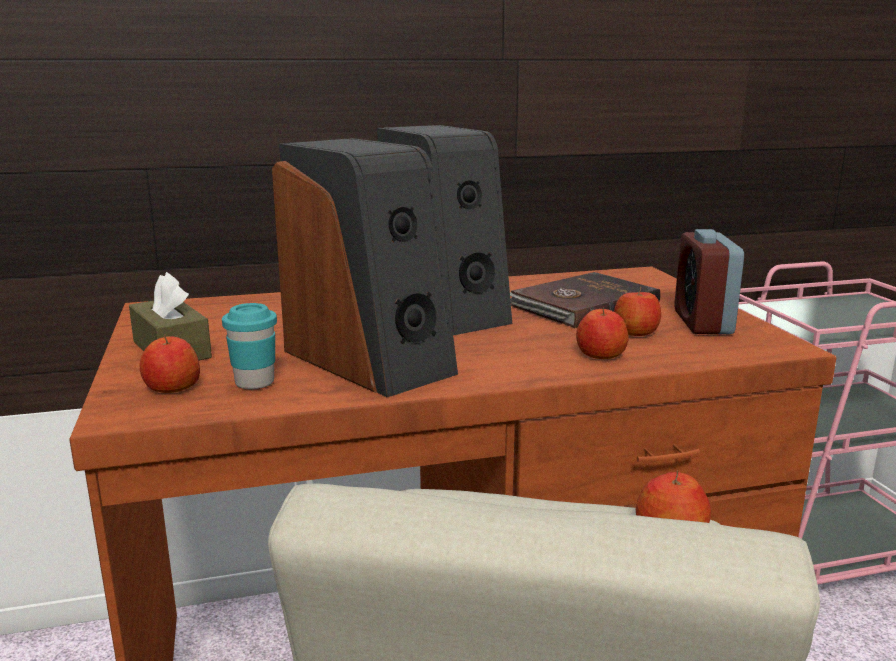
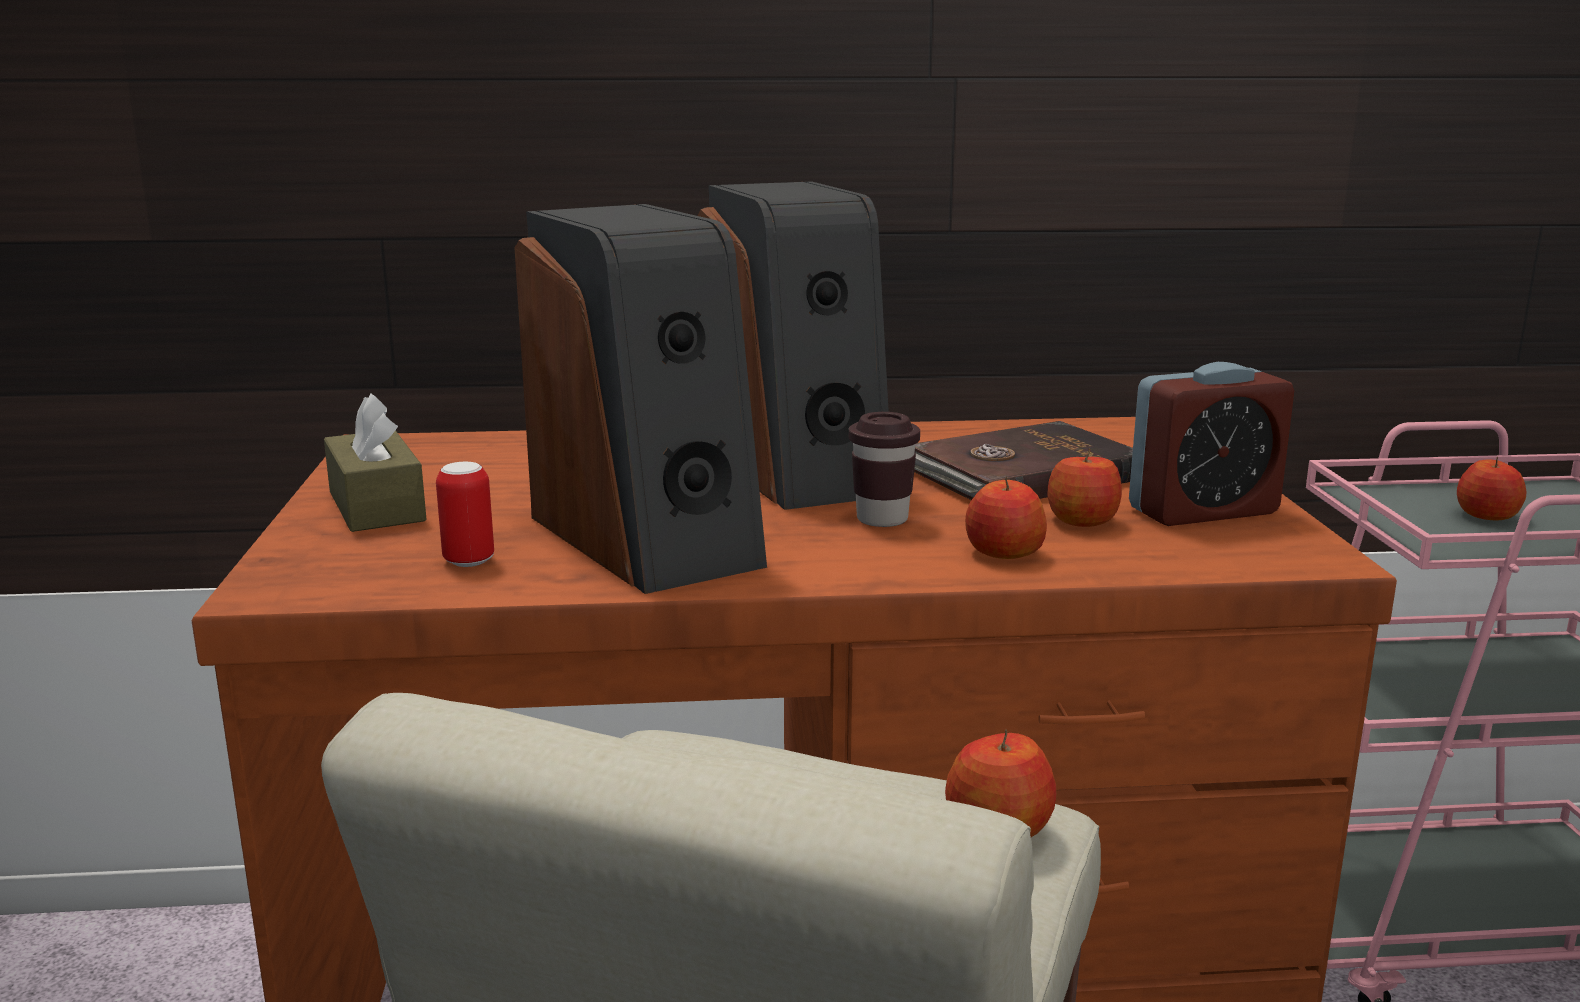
camera: 10 degrees right, 0 degrees up
(172, 388) = (352, 560): apple -> apple (1487, 516)
(254, 383) = (469, 560): turquoise cup -> can
(513, 338) = (882, 519): none -> brown cup
(702, 322) = (1203, 511): alarm clock -> alarm clock turned 120 degrees counterclockwise

